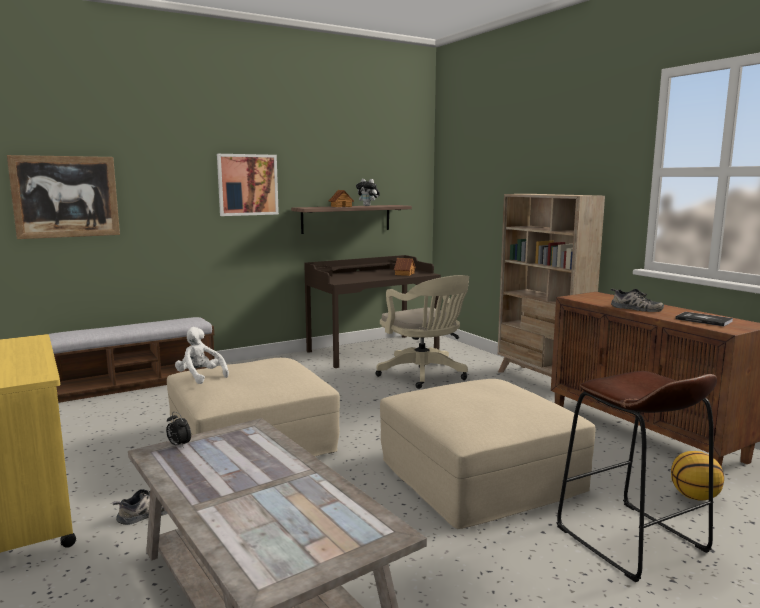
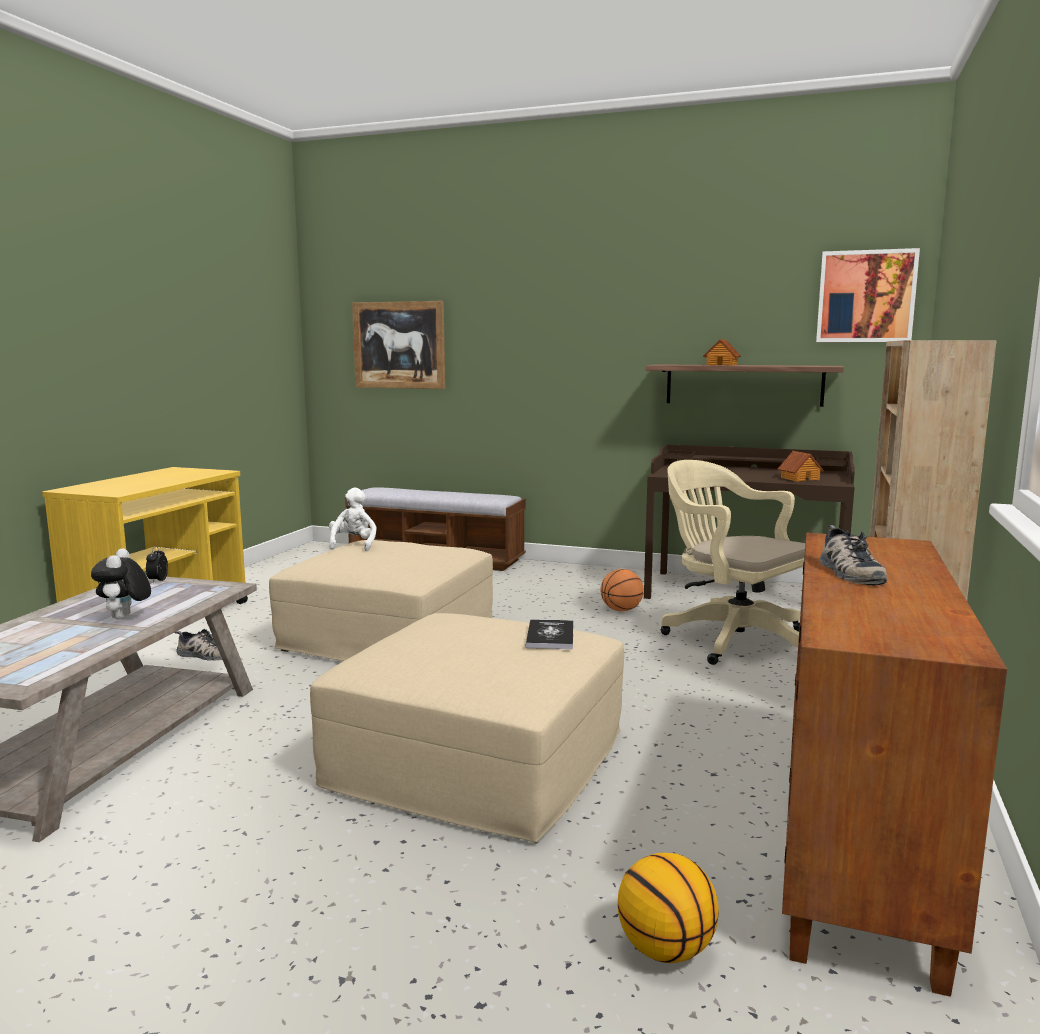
camera: 50 degrees right, 0 degrees up
(247, 185) = (594, 332): picture -> picture (866, 296)
(342, 378) = (621, 610): none -> basketball
(368, 206) = (772, 365): plush toy -> plush toy (124, 618)
(424, 375) = (731, 639): beige office chair -> beige office chair turned 120 degrees clockwise
(630, 540) = (429, 915): brown stool -> none
(703, 320) = (880, 615): book -> book (550, 636)

